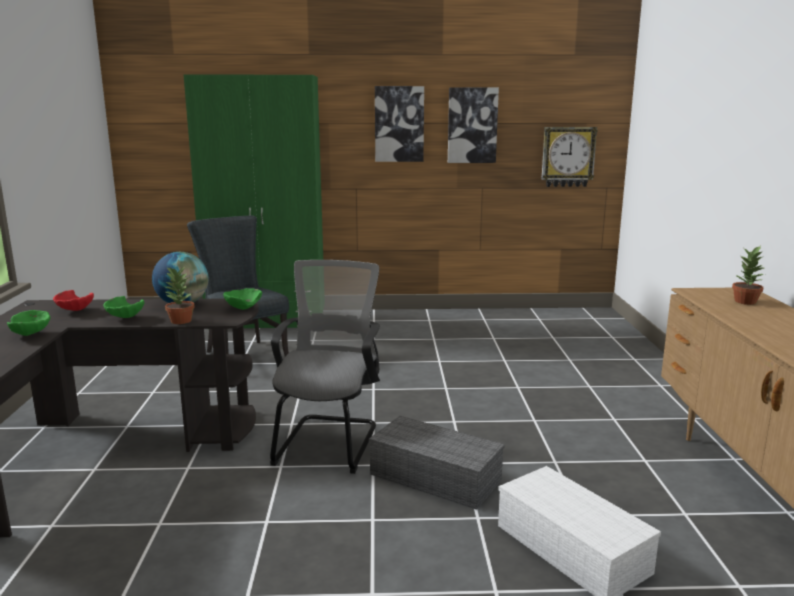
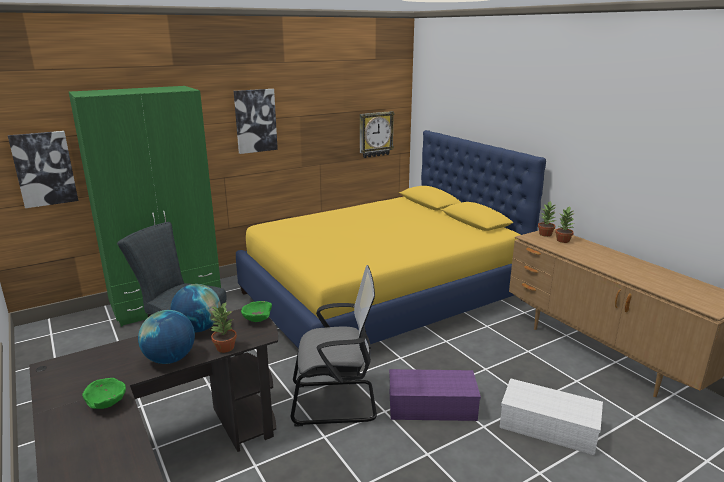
camera: 30 degrees left, 5 degrees up
(74, 311) = (106, 364): red bowl -> none
(124, 318) = (170, 359): green bowl -> globe
(329, 442) = (337, 403): chair -> chair turned 105 degrees clockwise
(433, 477) = (430, 406): grey storage box -> purple storage box
(472, 125) = (310, 117): picture -> picture (44, 169)
(504, 359) = (383, 296): none -> yellow bed
(727, 292) = (545, 234): none -> potted plant

